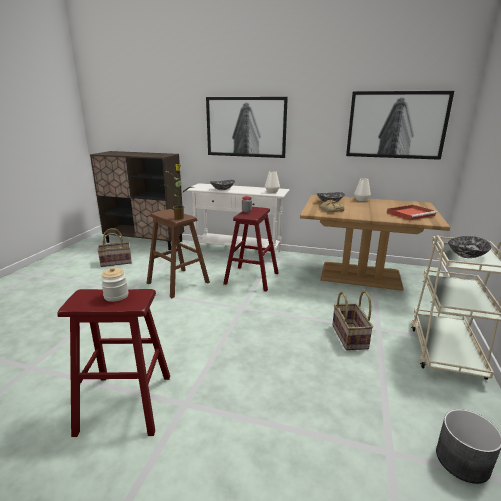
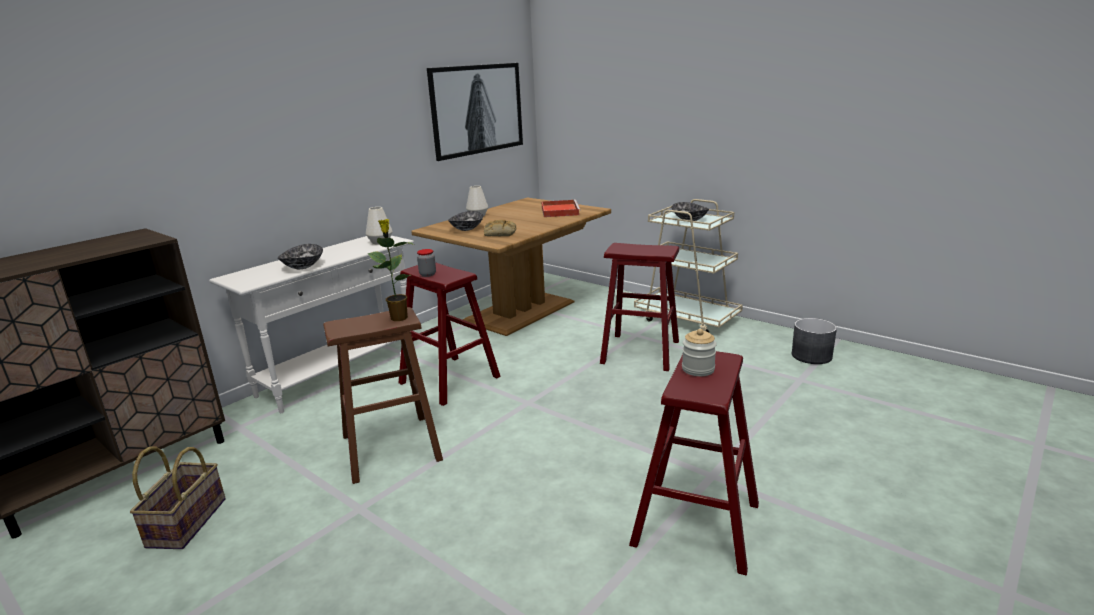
camera: 65 degrees left, 0 degrees up
(245, 127) = (285, 143): picture -> none
(350, 336) = (640, 352): basket -> red stool

